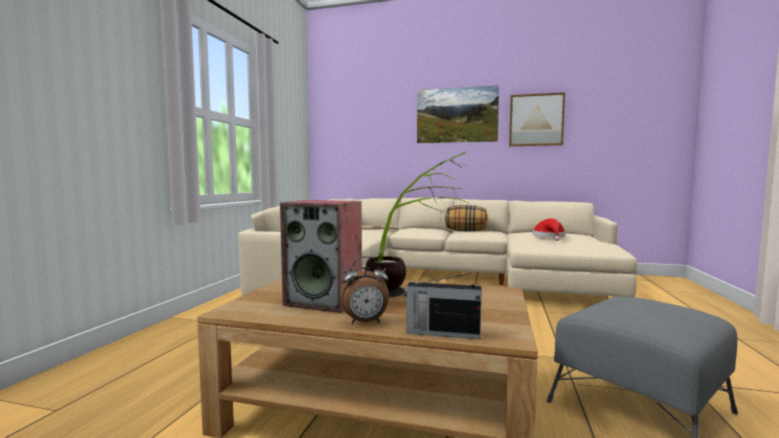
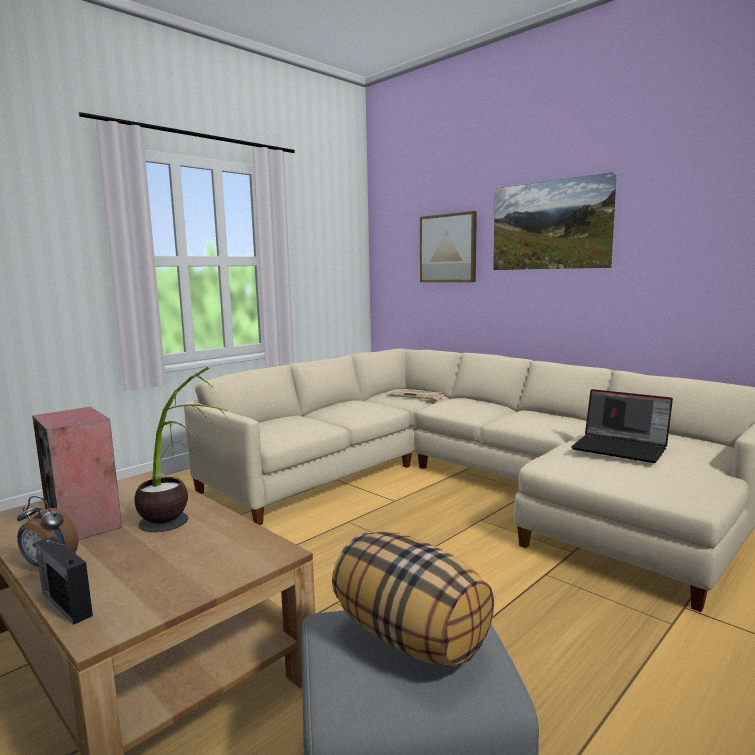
camera: 30 degrees right, 5 degrees up
(466, 231) = (527, 414): pillow -> pillow (411, 637)
(536, 120) = (679, 230): picture -> picture (448, 248)
(549, 237) = (621, 448): red hat -> laptop

